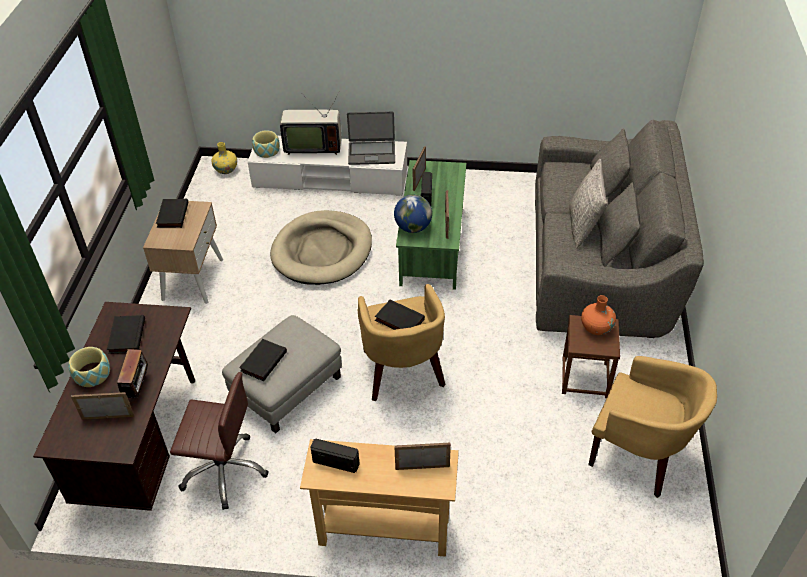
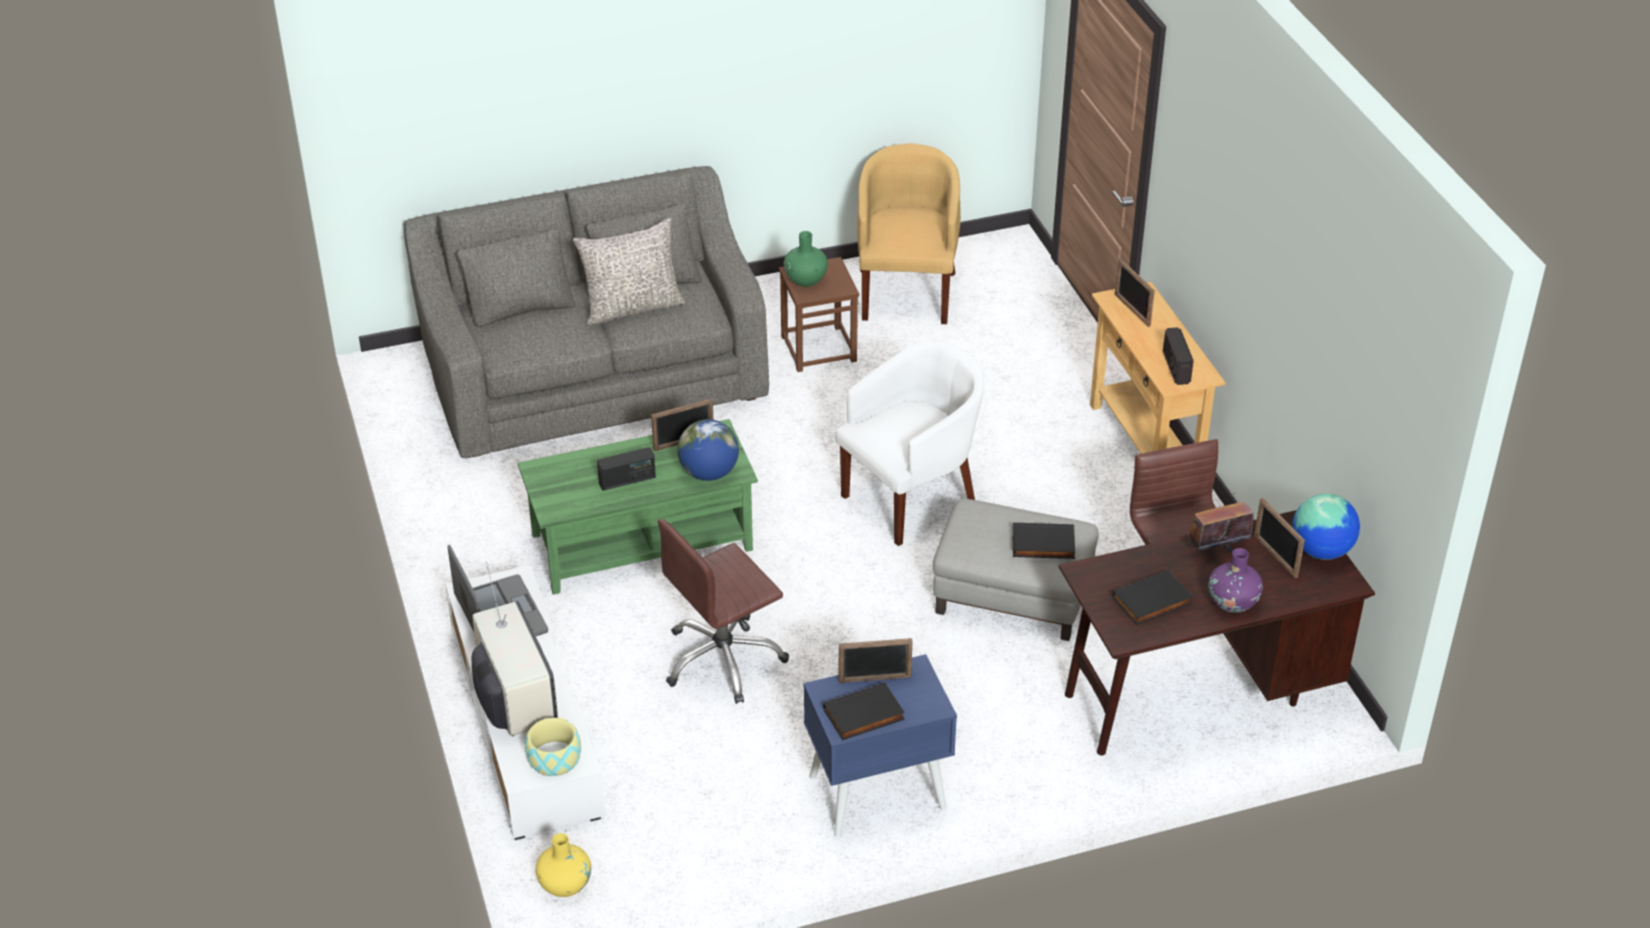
camera: 115 degrees left, 5 degrees down
(90, 446) = (1321, 551): none -> globe
(92, 374) = (1232, 602): bowl -> purple vase
(192, 278) = (876, 792): beige nightstand -> blue nightstand
(322, 251) = (723, 659): beige dog bed -> brown office chair
(398, 320) = (906, 427): black book -> none
(402, 372) = (912, 499): yellow armchair -> white armchair
(419, 179) = (587, 500): picture frame -> picture frame (874, 679)
(596, 328) = (805, 279): orange vase -> green vase

